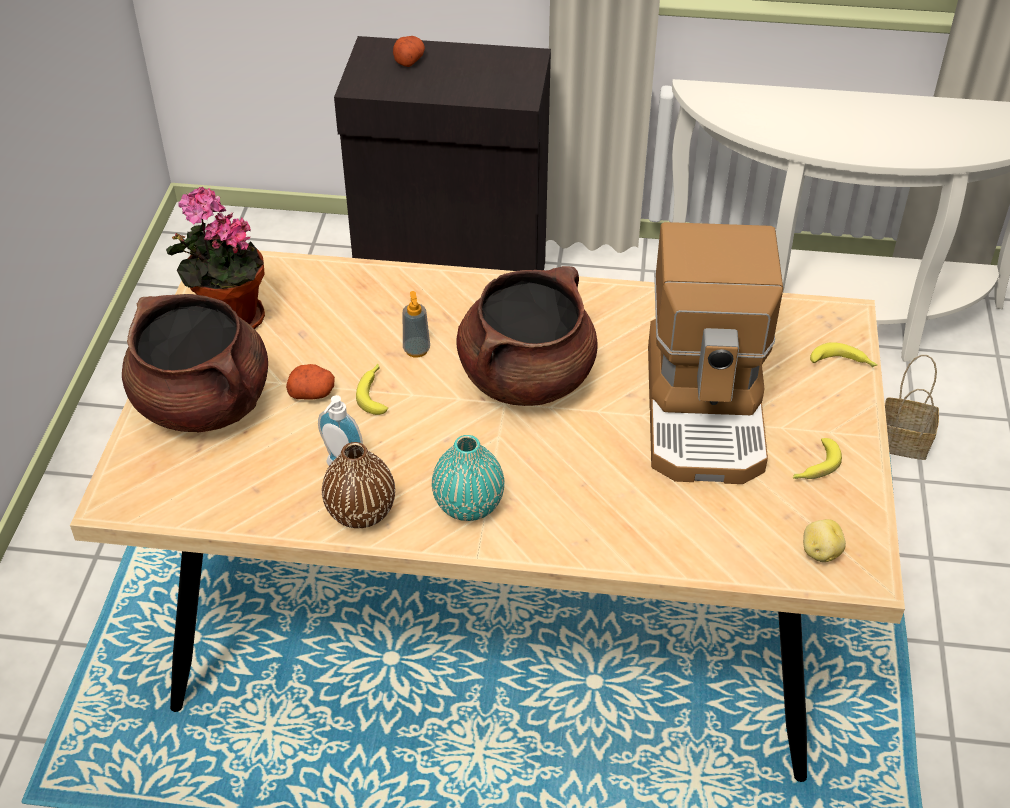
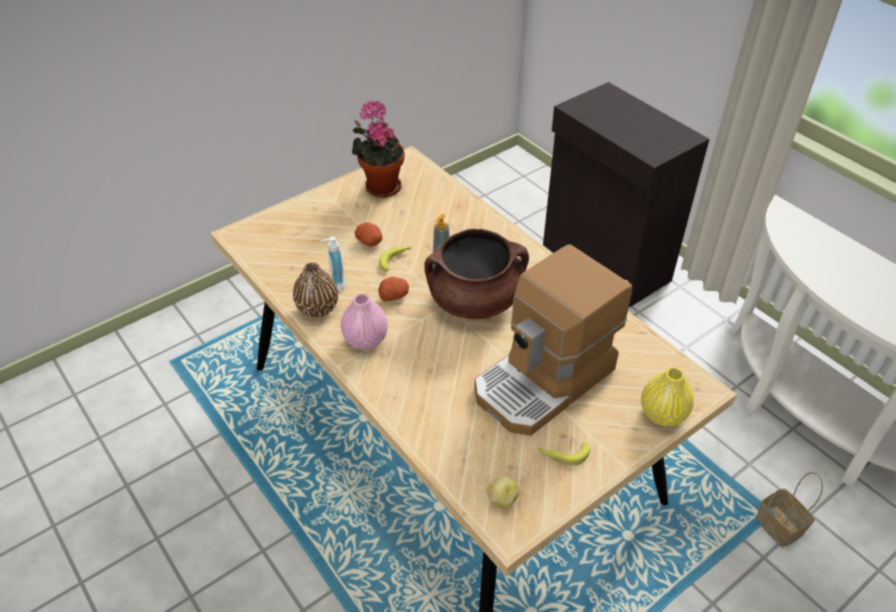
camera: 45 degrees right, 0 degrees up
(204, 403) = (321, 217): brown cooking pot -> none
(408, 60) = (618, 106): potato -> potato (394, 295)
(468, 505) = (365, 339): turquoise vase -> pink vase
(843, 363) = (662, 414): banana -> yellow vase

